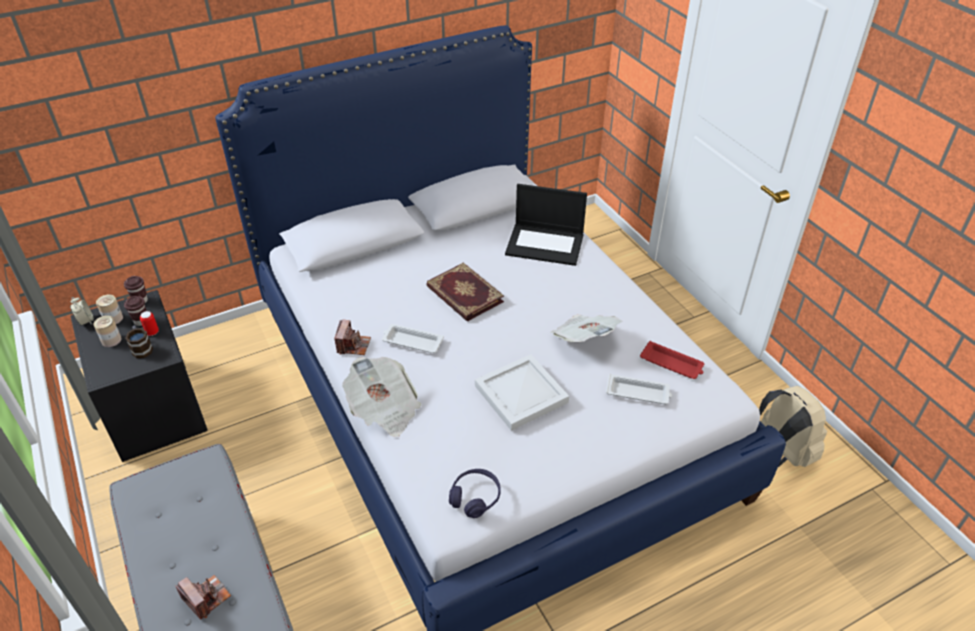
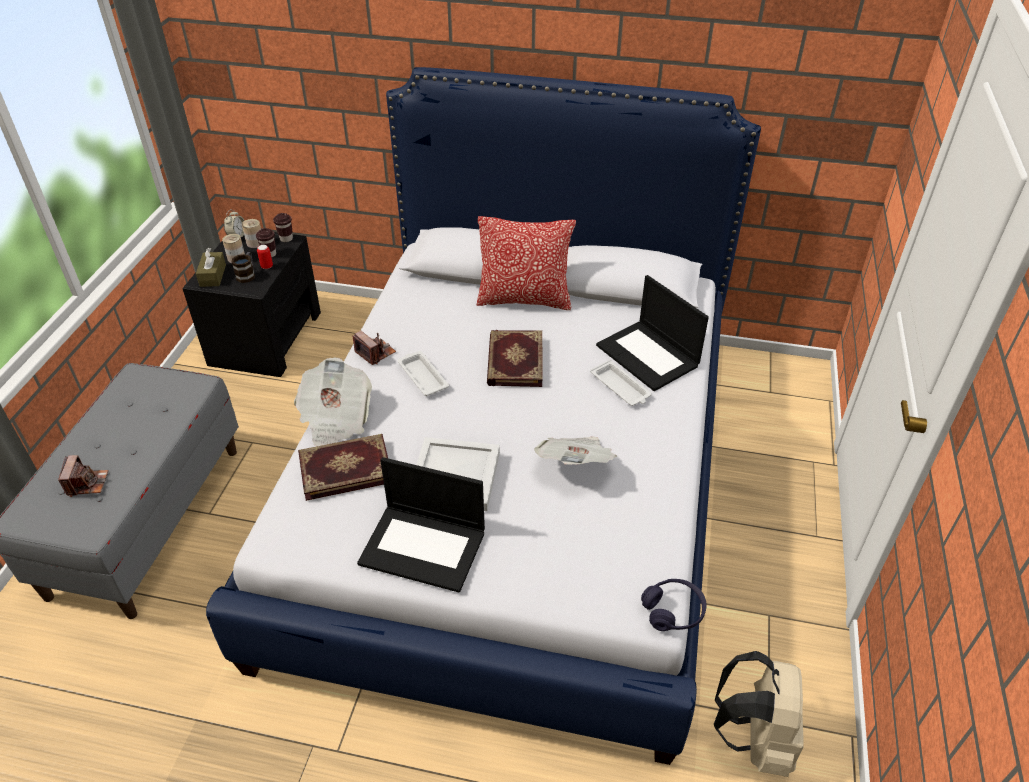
camera: 40 degrees right, 0 degrees up
(106, 366) = (213, 275): none -> brown tissue box
(353, 345) = (375, 353): camera -> camera turned 90 degrees counterclockwise
(417, 248) = (524, 299): none -> pillow
(438, 437) = (345, 468): none -> book
(475, 497) = (313, 537): purple headphones -> purple headphones (673, 611)
(557, 451) = (424, 547): none -> laptop
(638, 393) = (566, 547): white tray -> white tray (621, 387)
(672, 364) = (636, 542): red tray -> none

